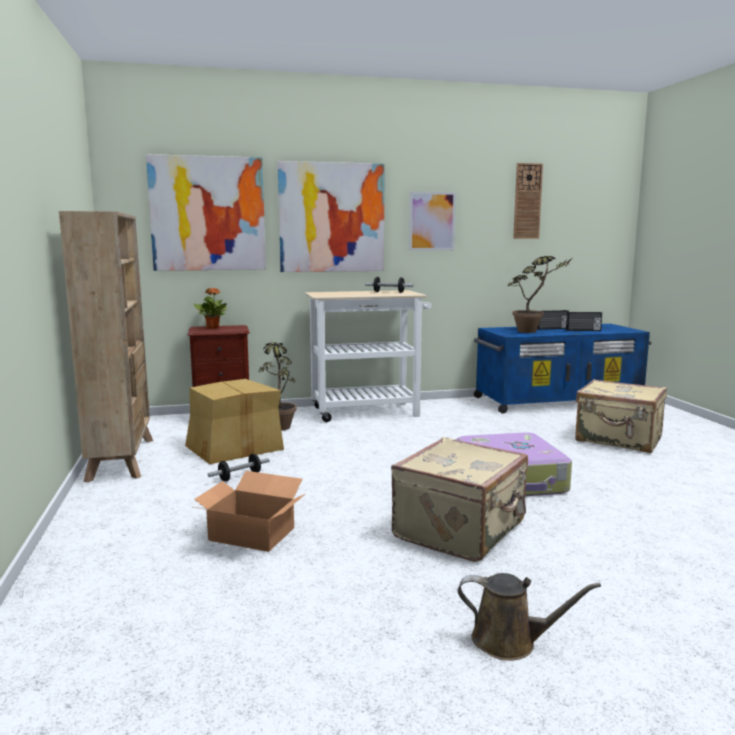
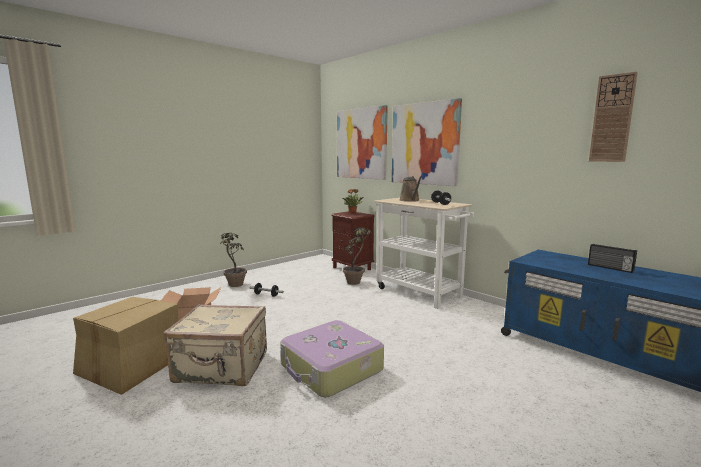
camera: 60 degrees right, 0 degrees up
(122, 459) = (270, 270): beige bookcase -> none
(233, 447) = (308, 282): cardboard box -> cardboard box (130, 366)
(432, 221) = (500, 144): picture -> none
(510, 642) = (67, 413): brown watering can -> brown watering can (410, 200)
(533, 332) = (566, 265): potted plant -> potted plant (234, 286)
(583, 330) = (639, 279): radio -> none
(619, 440) = (522, 409): beige suitcase -> none

